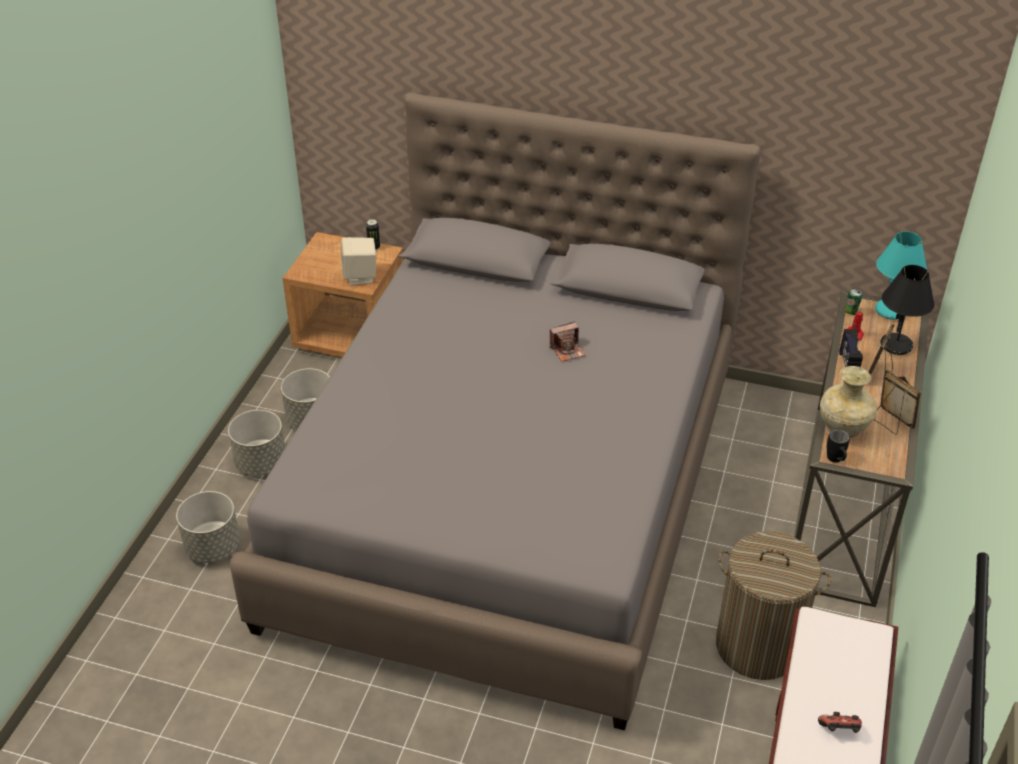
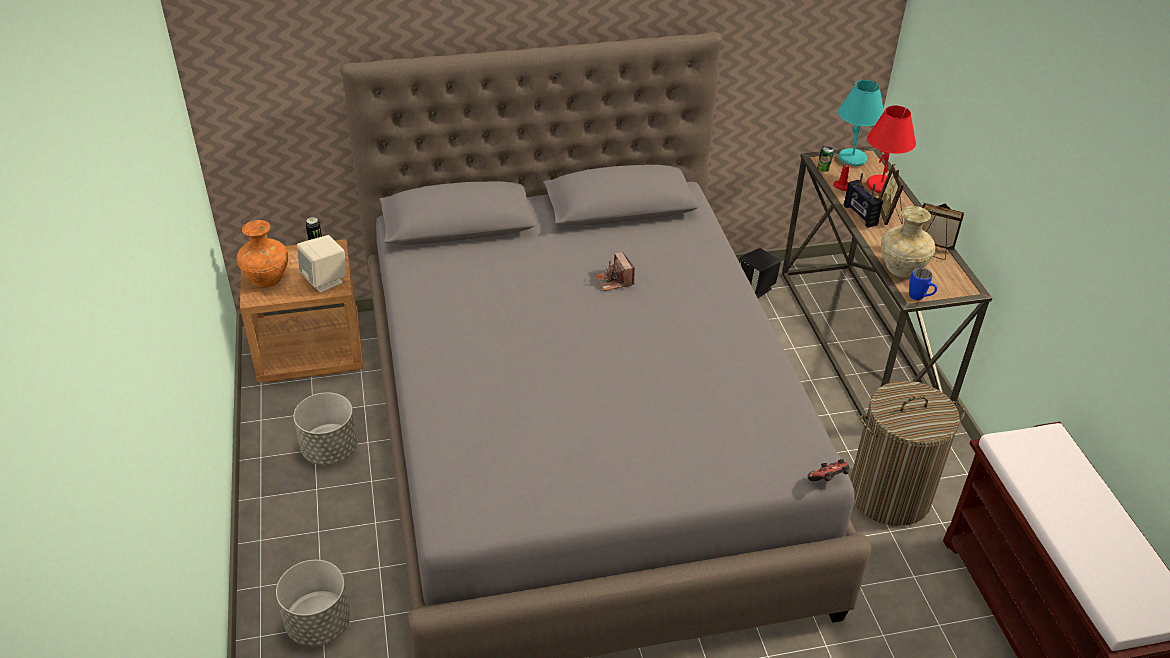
camera: 30 degrees left, 0 degrees up
(261, 462) = (307, 513): grey planter -> none
(317, 262) = (267, 280): none -> orange vase
(567, 350) = (614, 281): camera -> camera turned 120 degrees clockwise
(780, 414) = (756, 287): none -> black speaker
(836, 461) = (920, 298): black mug -> blue mug
(839, 731) = (1099, 529): game controller -> game controller (828, 480)
(896, 346) = (881, 186): black table lamp -> red table lamp

